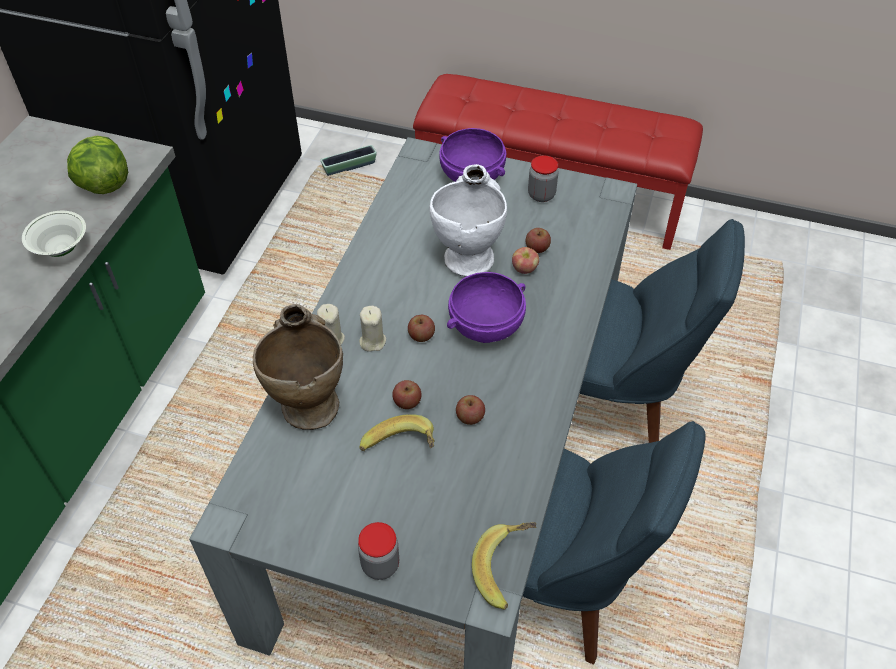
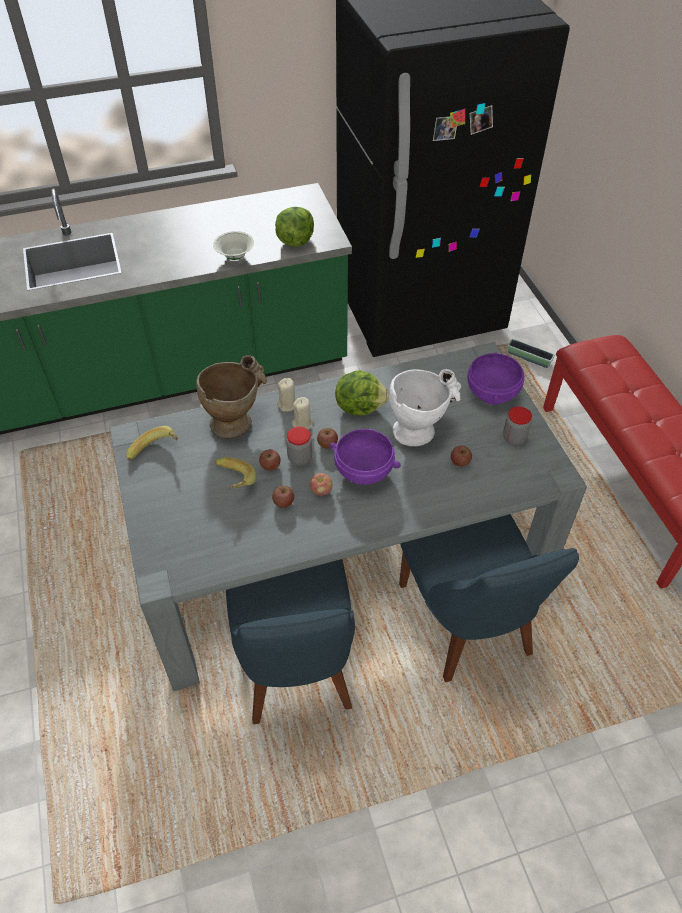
camera: 55 degrees right, 0 degrees up
(380, 565) = (147, 517): jar -> jar (300, 458)
(393, 281) = (360, 406): none -> lettuce
(507, 570) = (184, 579): banana -> banana (156, 453)
(524, 269) = (433, 465): apple -> apple (321, 491)

